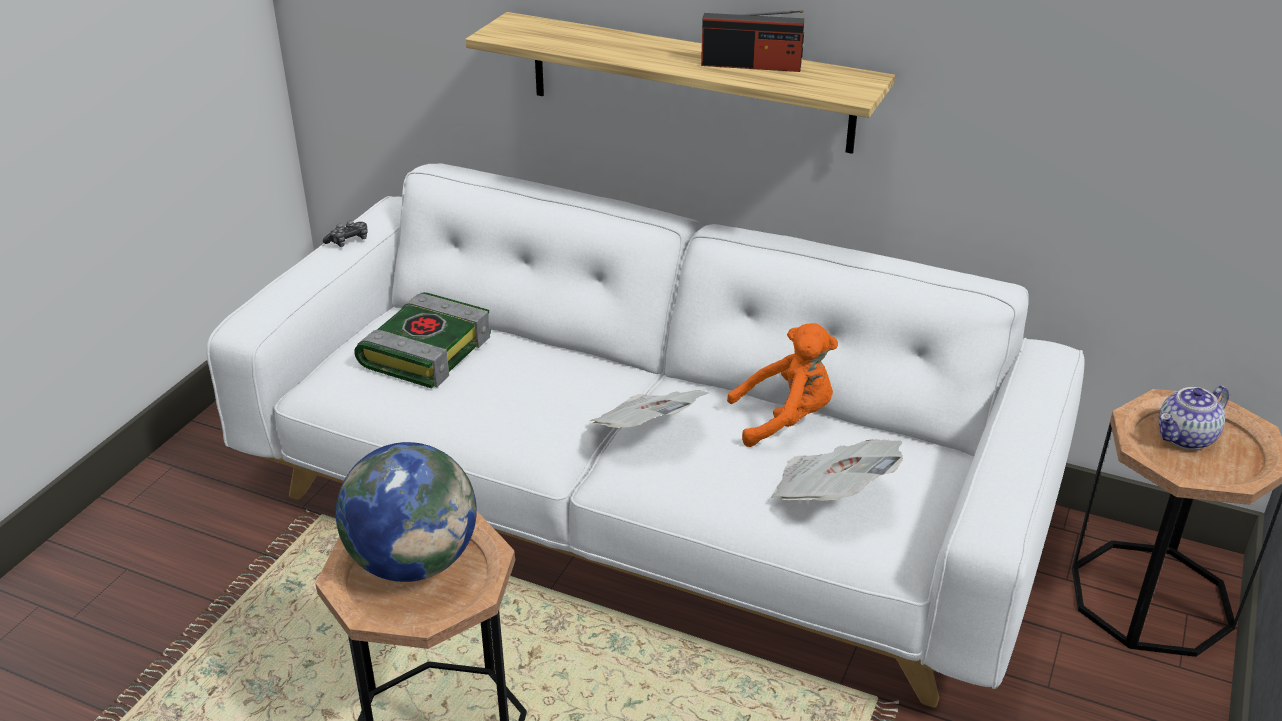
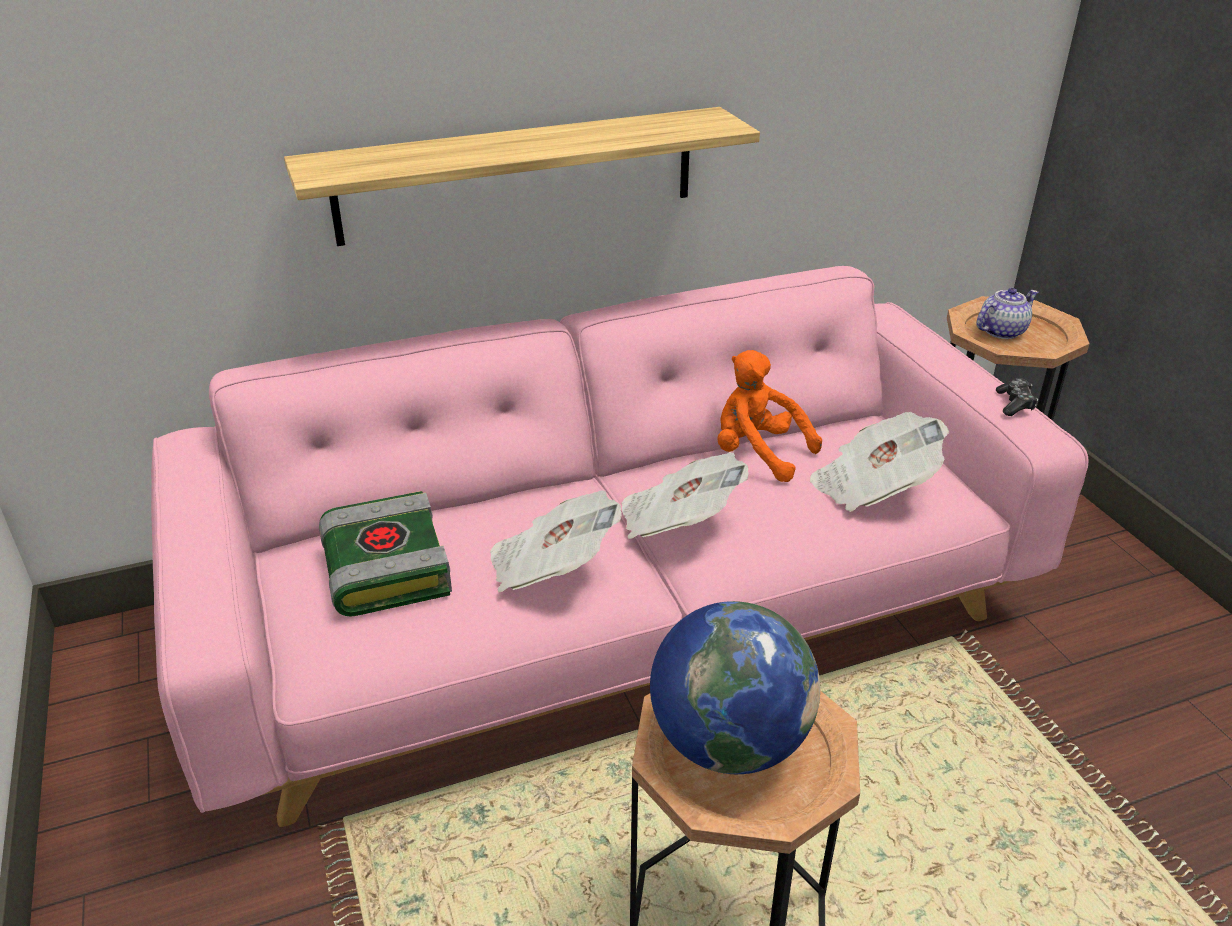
camera: 45 degrees left, 0 degrees up
(348, 241) = (189, 497): game controller -> game controller (1015, 404)
(514, 409) = (551, 568): none -> newspaper
(642, 506) = (617, 613): white sofa -> pink sofa
(751, 65) = (608, 131): radio -> none
(785, 419) = (758, 453): orange plush toy -> orange plush toy turned 90 degrees counterclockwise
(1186, 438) = (1001, 331): teapot -> teapot turned 135 degrees counterclockwise

